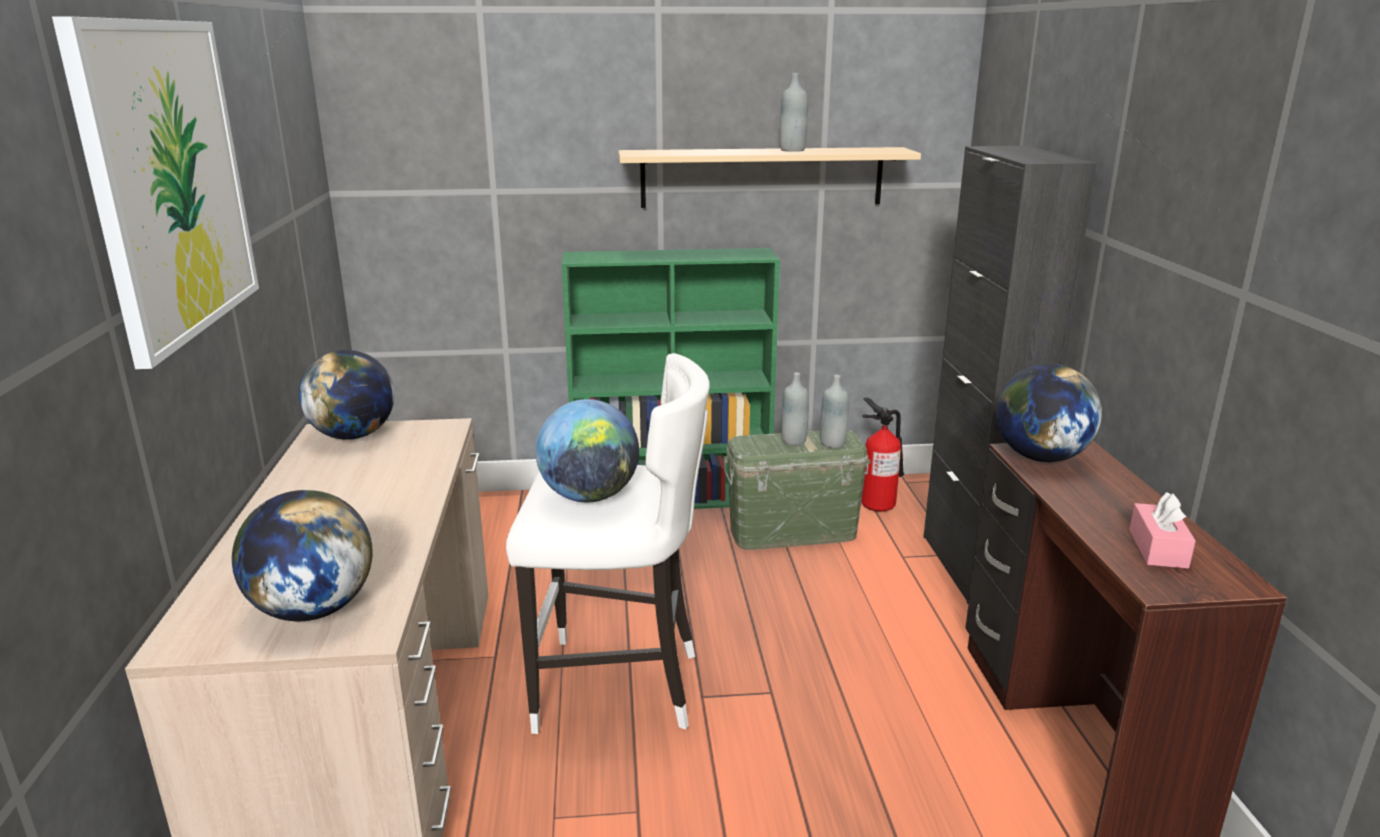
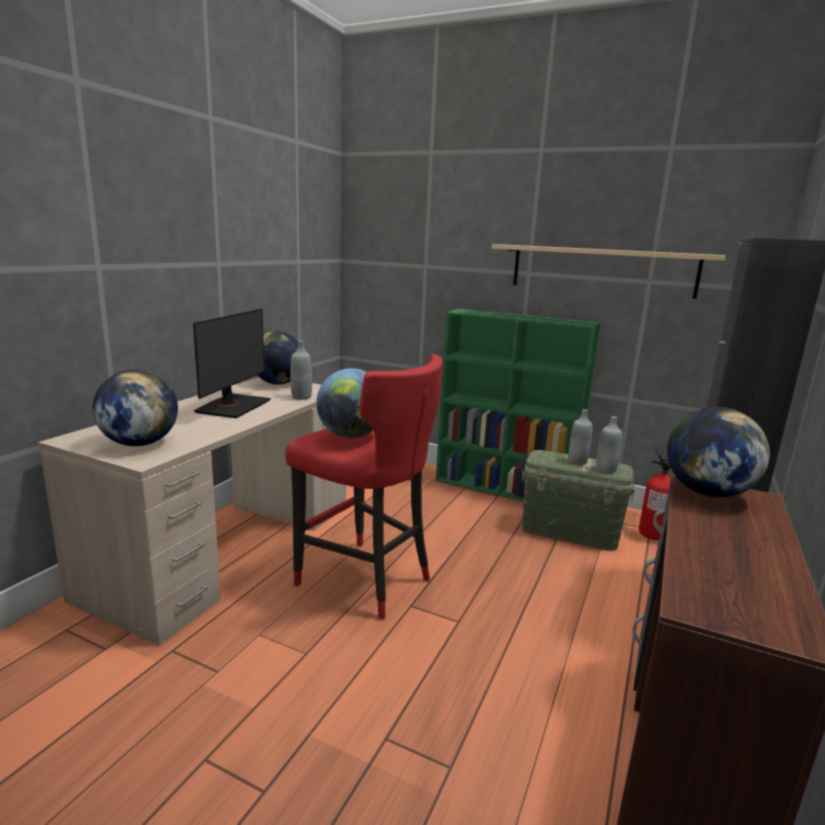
camera: 30 degrees right, 5 degrees down
(169, 180) = (172, 208): picture -> none
(349, 498) = (232, 406): none -> monitor
(618, 687) = (366, 580): white stool -> red stool
(792, 150) = (622, 249): grey bottle -> grey bottle (301, 397)
(1158, 548) = (736, 582): pink tissue box -> none

